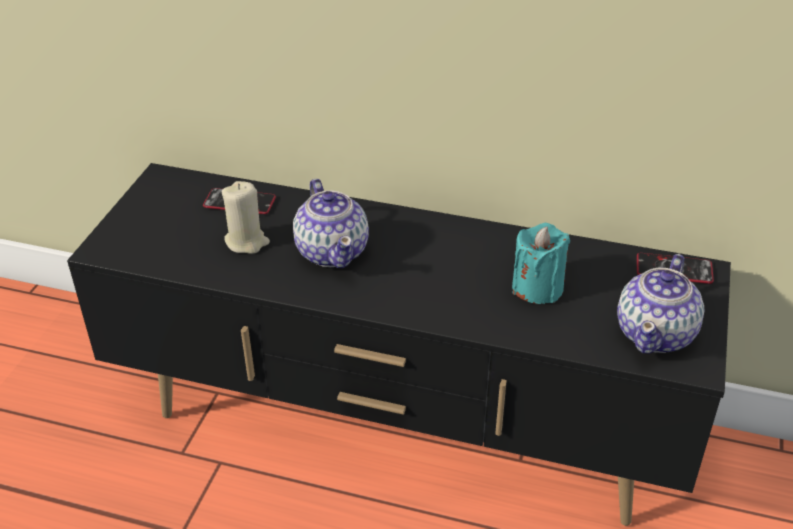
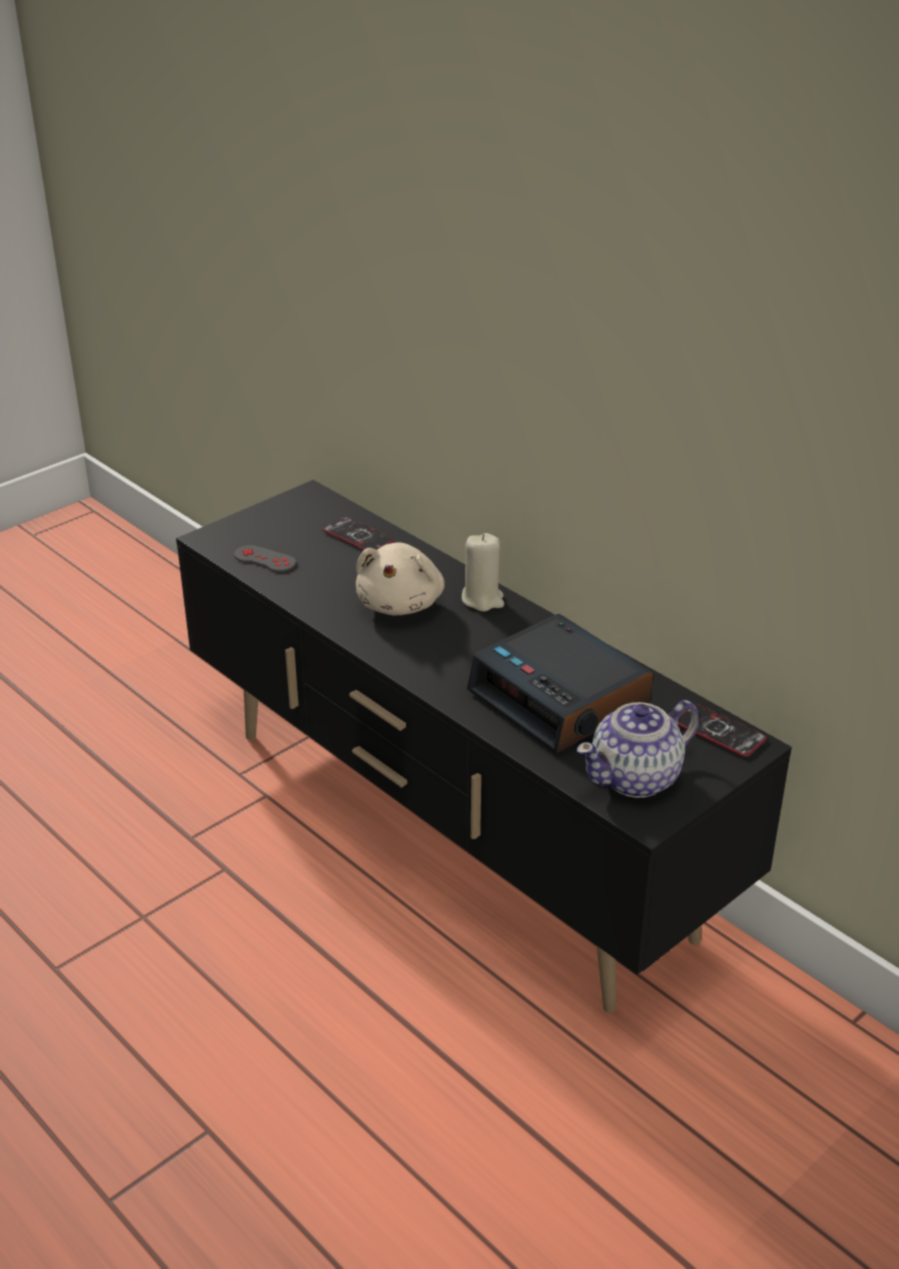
camera: 30 degrees right, 5 degrees down
(173, 252) = (265, 559): none -> grey game controller
(247, 242) = (334, 571): beige candle -> beige candle (483, 599)
(332, 251) = (401, 604): teapot -> beige plush toy
(537, 288) = (561, 699): turquoise candle -> alarm clock

